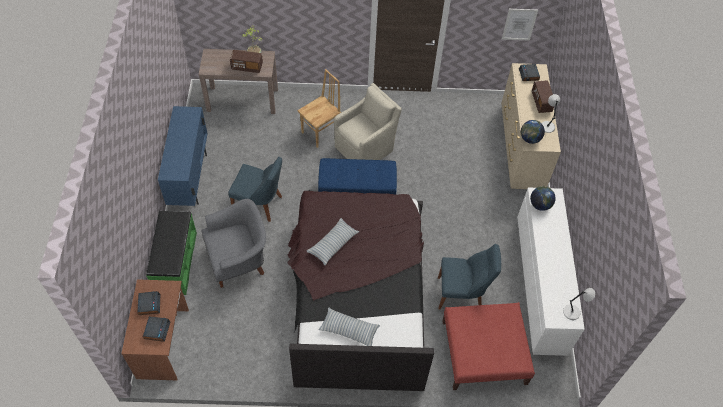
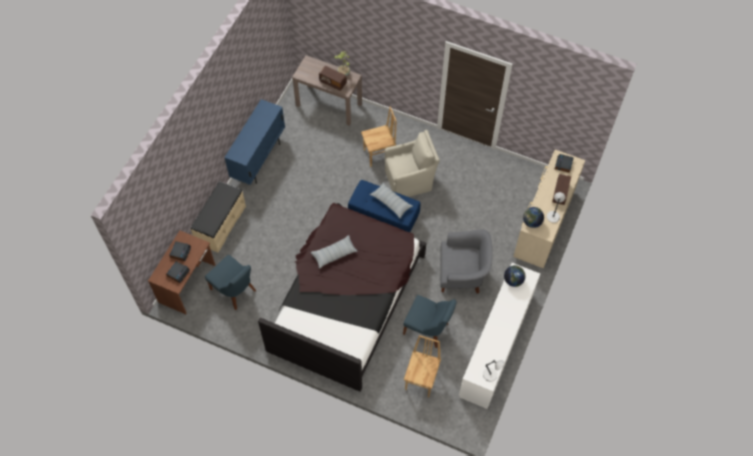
camera: 25 degrees right, 5 degrees up
(175, 262) = (220, 224): green bench -> beige bench
(239, 260) = (268, 240): grey armchair -> grey armchair (462, 275)
(259, 204) = (303, 199): blue chair -> blue chair (234, 291)
(349, 330) = (315, 324): pillow -> pillow (391, 202)
(484, 352) = (421, 380): red ottoman -> brown chair
(519, 24) = (567, 119): picture -> none

